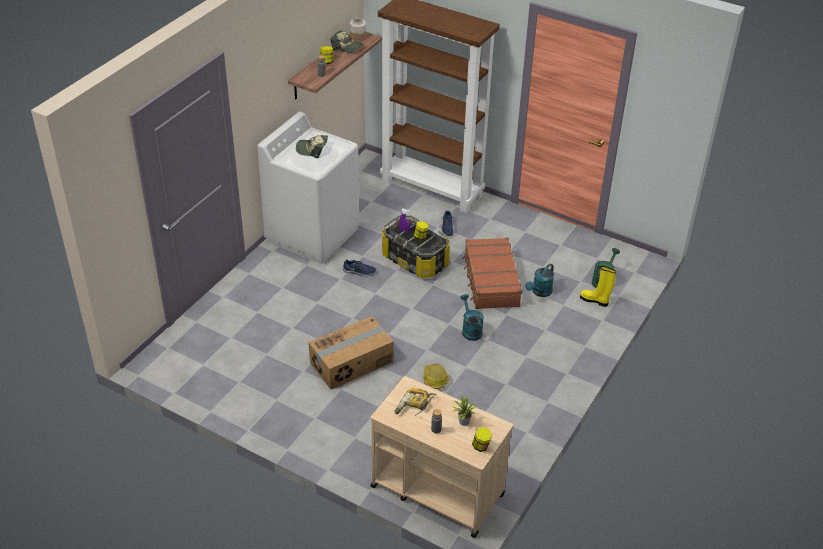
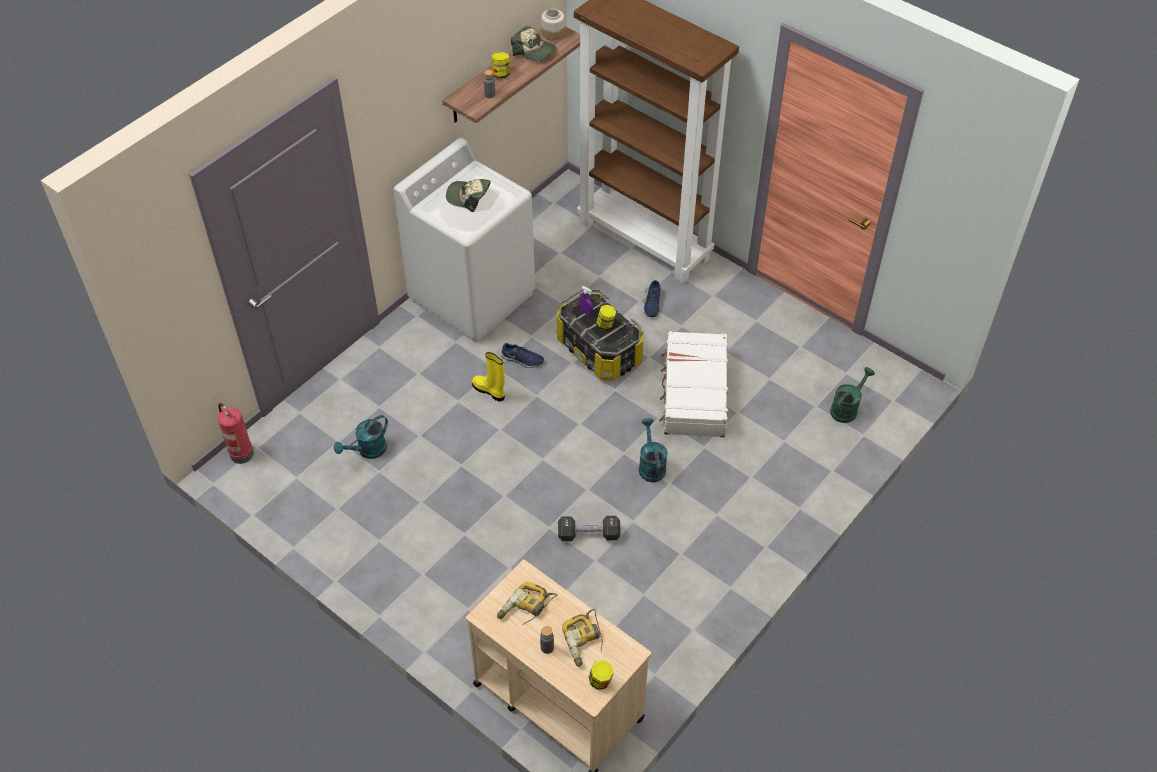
camera: 10 degrees right, 10 degrees up
(155, 353) = (240, 453): none -> fire extinguisher
(352, 363) = (486, 497): cardboard box -> none
(435, 379) = (589, 534): hard hat -> black dumbbell
(462, 422) = (584, 641): potted plant -> power drill
(490, 281) = (693, 393): brown suitcase -> white suitcase
(540, 292) = (756, 418): turquoise watering can -> turquoise watering can (368, 451)
(595, 300) = (828, 439): yellow boot -> yellow boot (489, 391)

